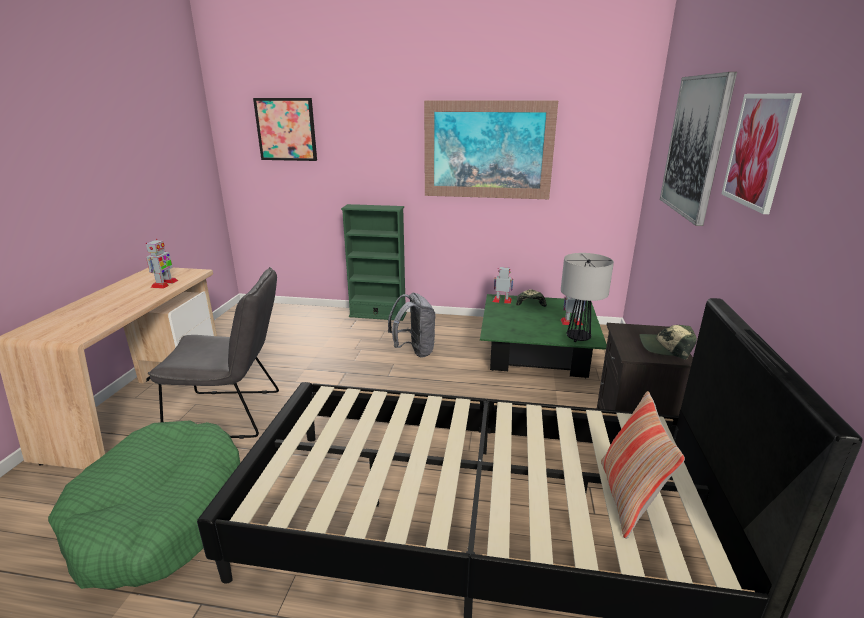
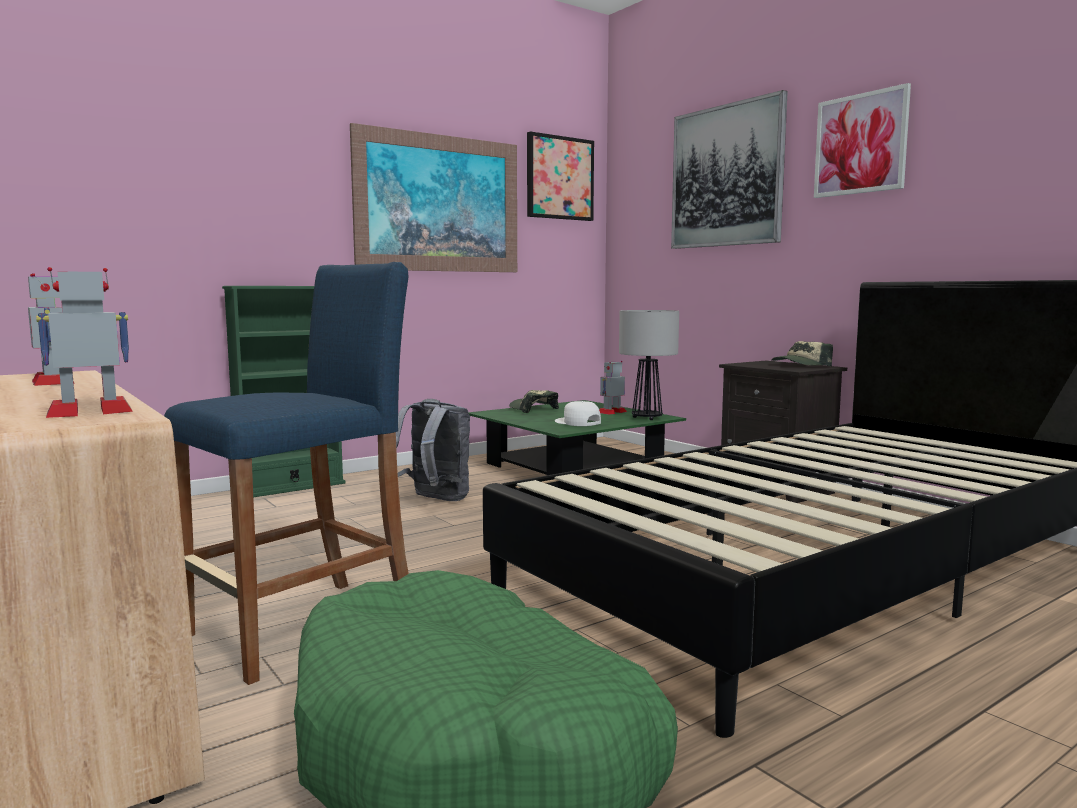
camera: 45 degrees left, 15 degrees down
(233, 414) = (302, 628): grey chair -> blue stool
(286, 129) = (89, 143): picture -> picture (559, 178)
(502, 300) = (500, 413): toy robot -> toy robot (91, 412)
(521, 327) = (577, 422): none -> white cap
(628, 498) = (946, 456): pillow -> none

